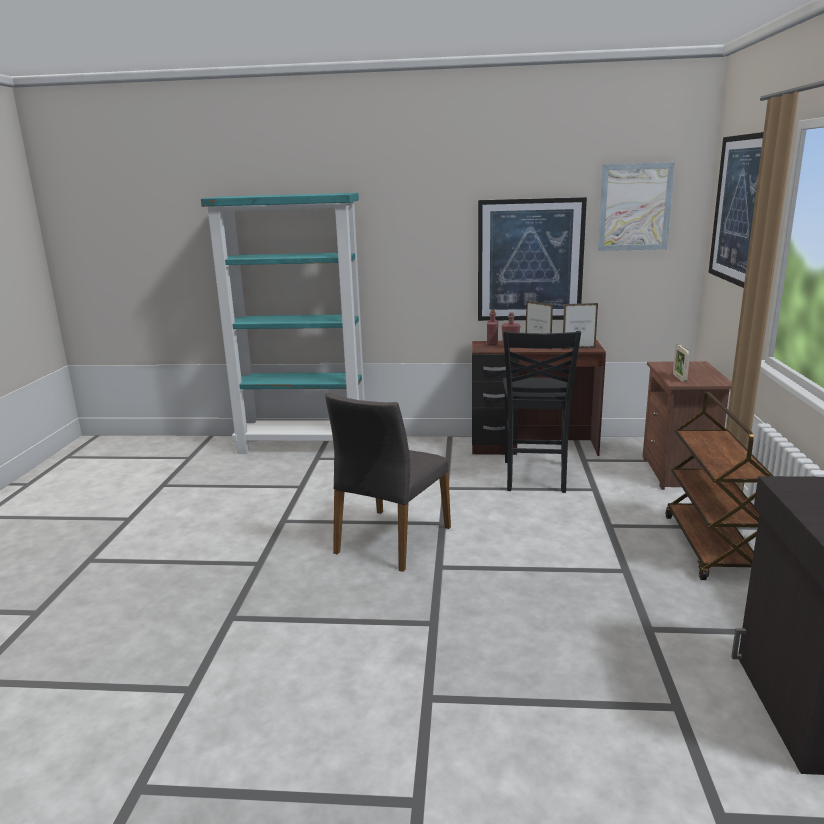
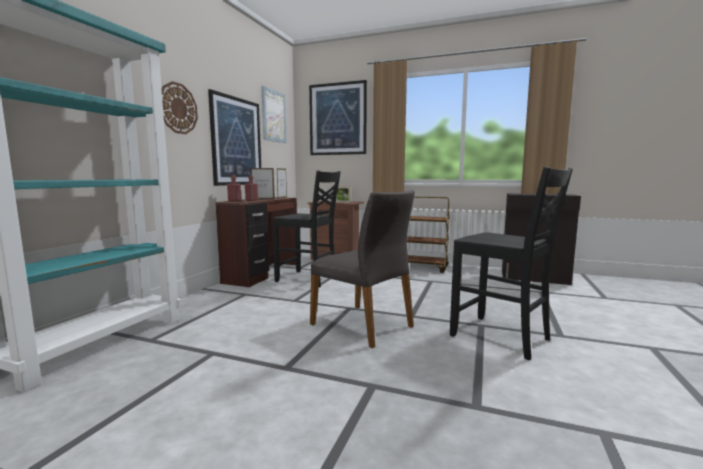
camera: 75 degrees left, 10 degrees down
(394, 640) = (502, 338): none -> black chair
(427, 233) = (178, 108): none -> wall clock

